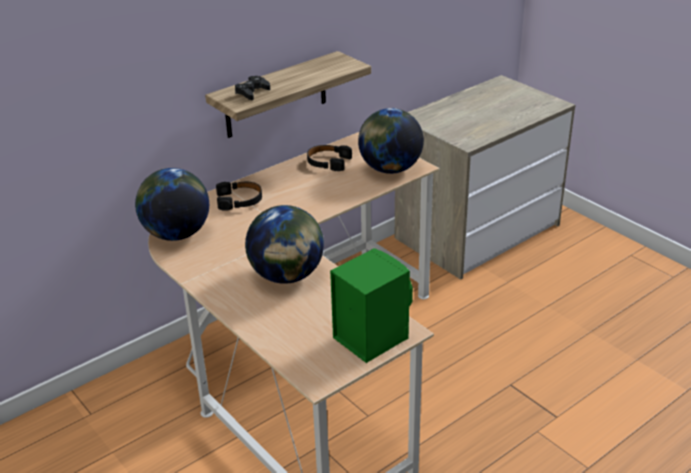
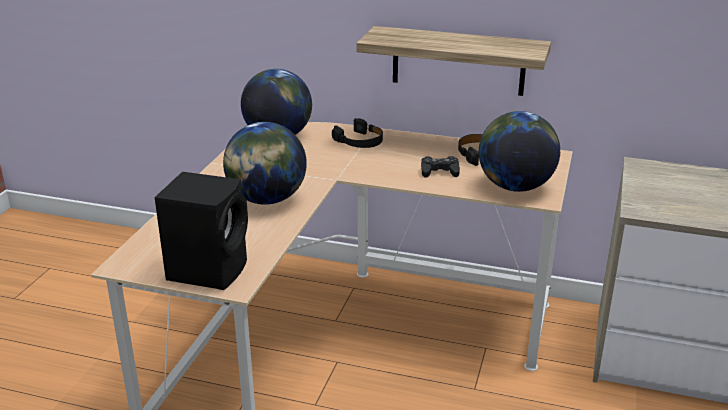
camera: 55 degrees right, 5 degrees down
(252, 92) = (403, 37): black game controller -> black game controller (439, 171)
(369, 337) = (209, 269): green speaker -> black speaker

